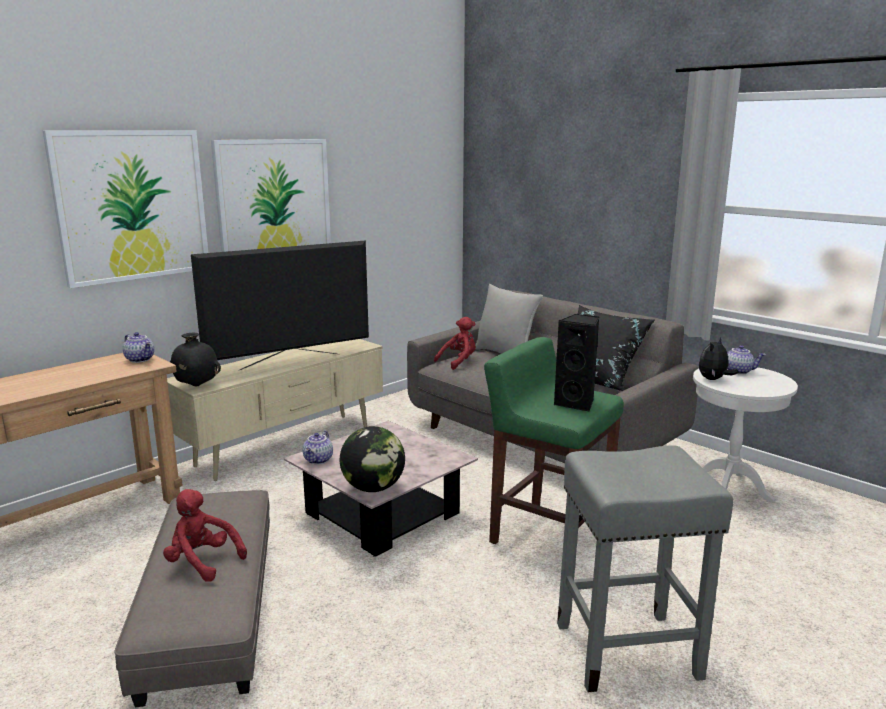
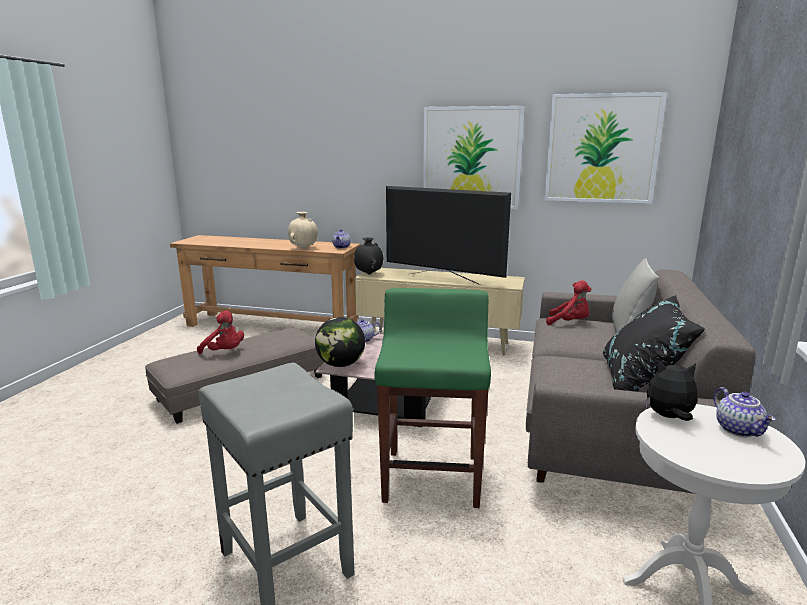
camera: 60 degrees right, 0 degrees up
(94, 378) = (303, 248): none -> beige vase
(132, 205) = (367, 150): picture -> picture (602, 149)
(202, 562) = (224, 352): red plush toy -> red plush toy turned 120 degrees clockwise
(577, 403) = (436, 354): black speaker -> none

